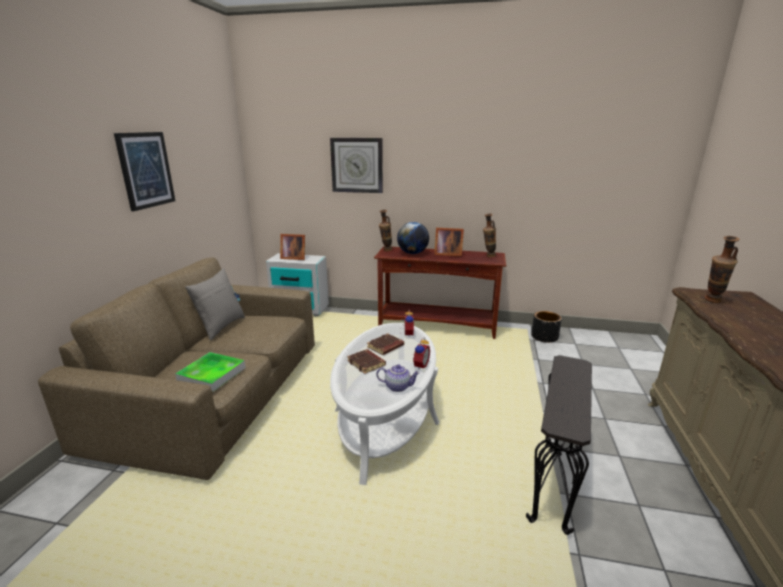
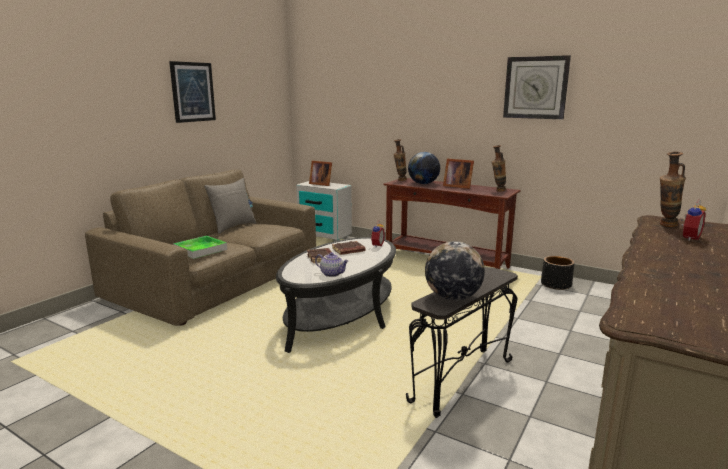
camera: 20 degrees right, 5 degrees down
(357, 165) = (382, 98): wall clock -> wall clock (535, 87)
(385, 417) = (341, 316): white coffee table -> black coffee table
(419, 365) = (365, 265): alarm clock -> alarm clock (688, 238)
(571, 410) = (452, 298): none -> globe

